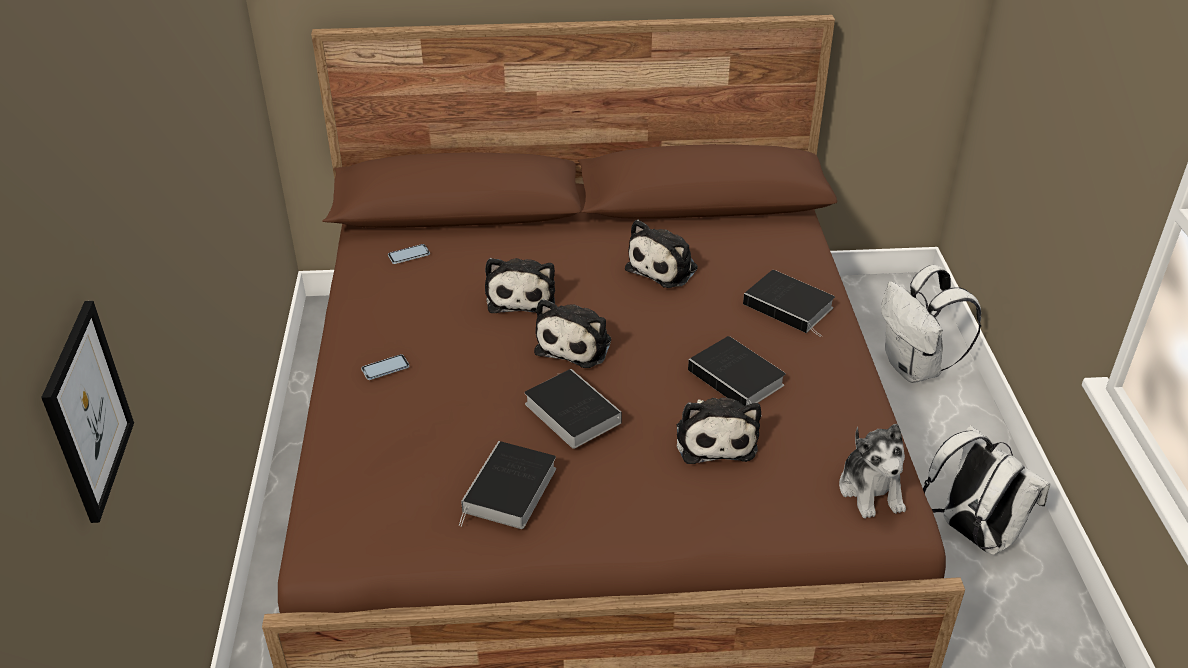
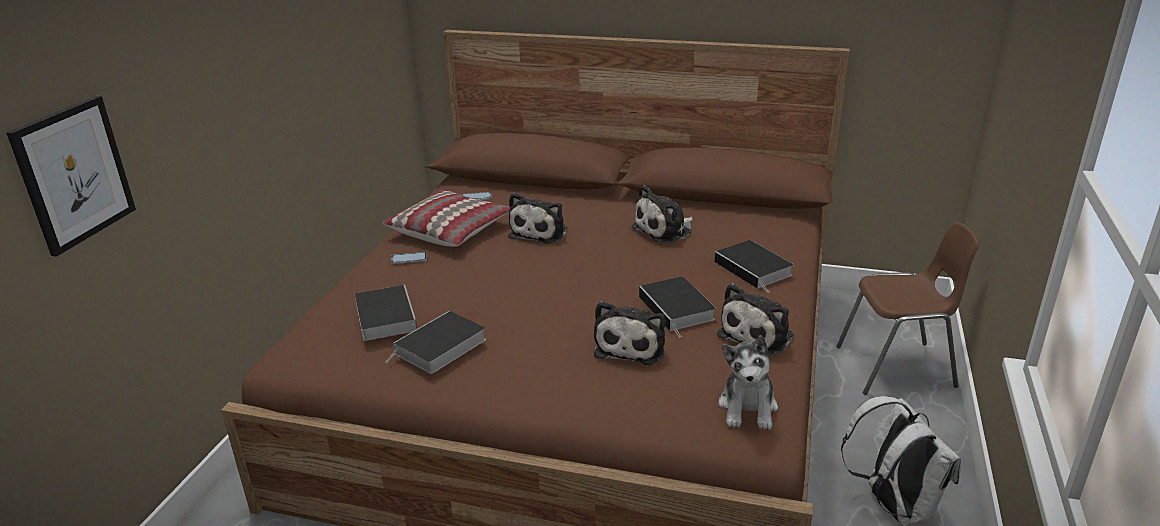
camera: 20 degrees right, 10 degrees down
(408, 313) = (450, 230): none -> pillow
(570, 412) = (523, 306): book -> book (385, 316)
(576, 344) = (560, 266): plush toy -> plush toy (759, 334)
(915, 368) = (897, 367): white backpack -> brown chair

